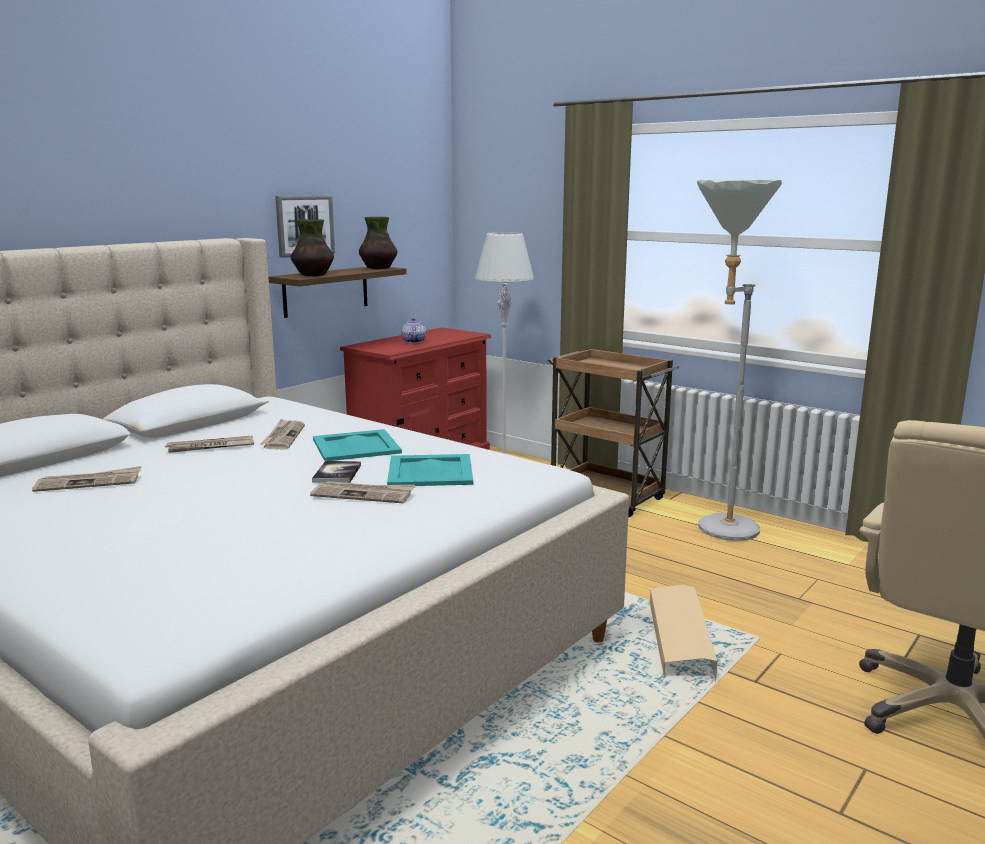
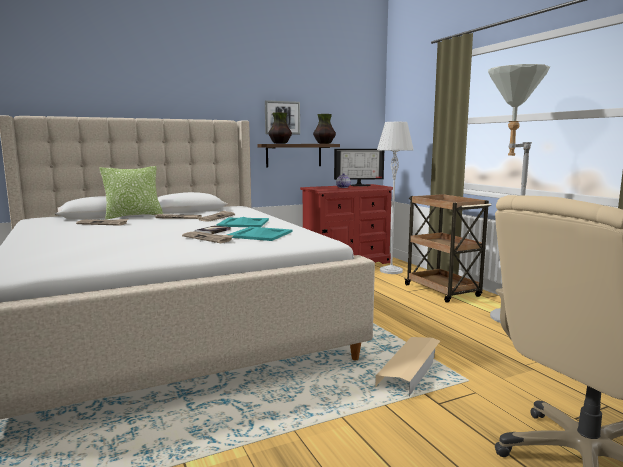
camera: 25 degrees right, 5 degrees down
(112, 453) = (133, 216): none -> pillow
(430, 333) = (360, 185): none -> monitor

